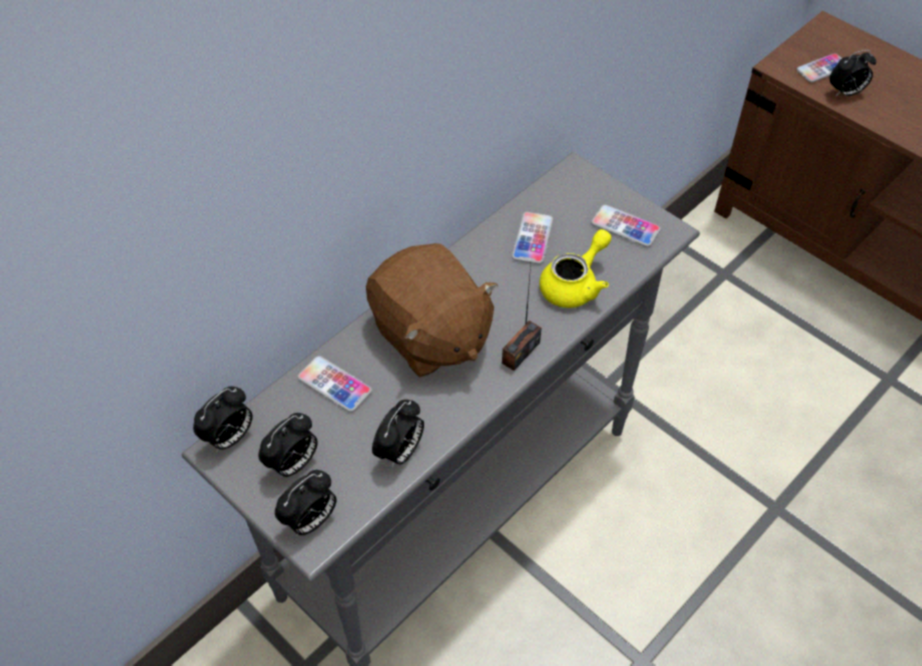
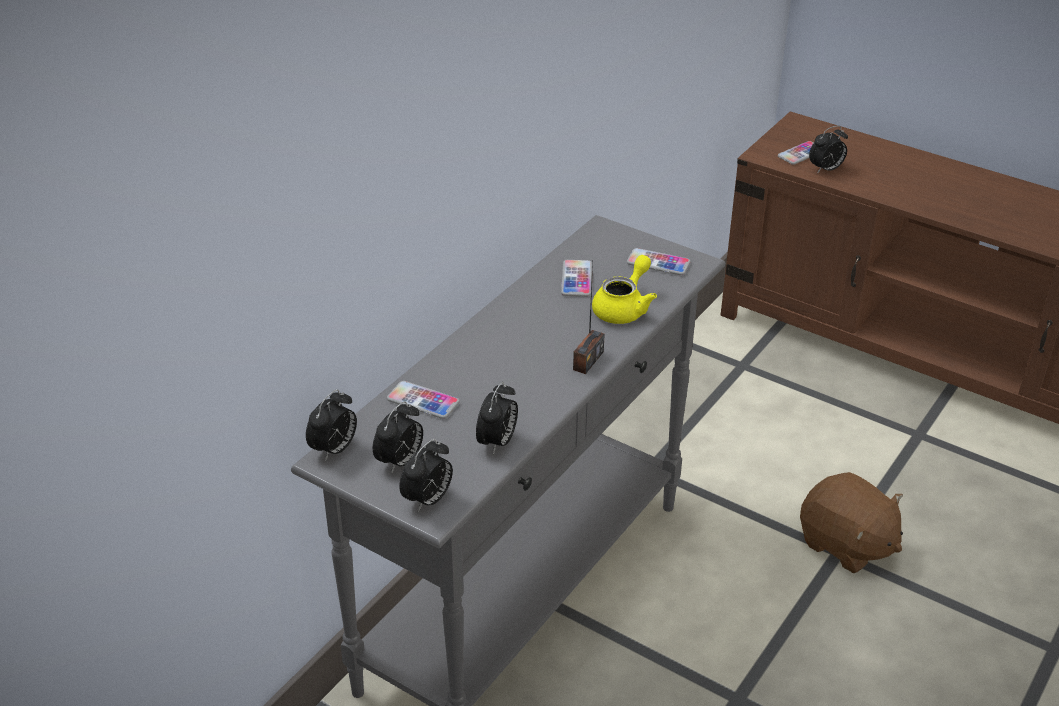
camera: 10 degrees left, 15 degrees down
(430, 336) = (502, 357): brown plush toy -> brown plush toy (846, 544)

